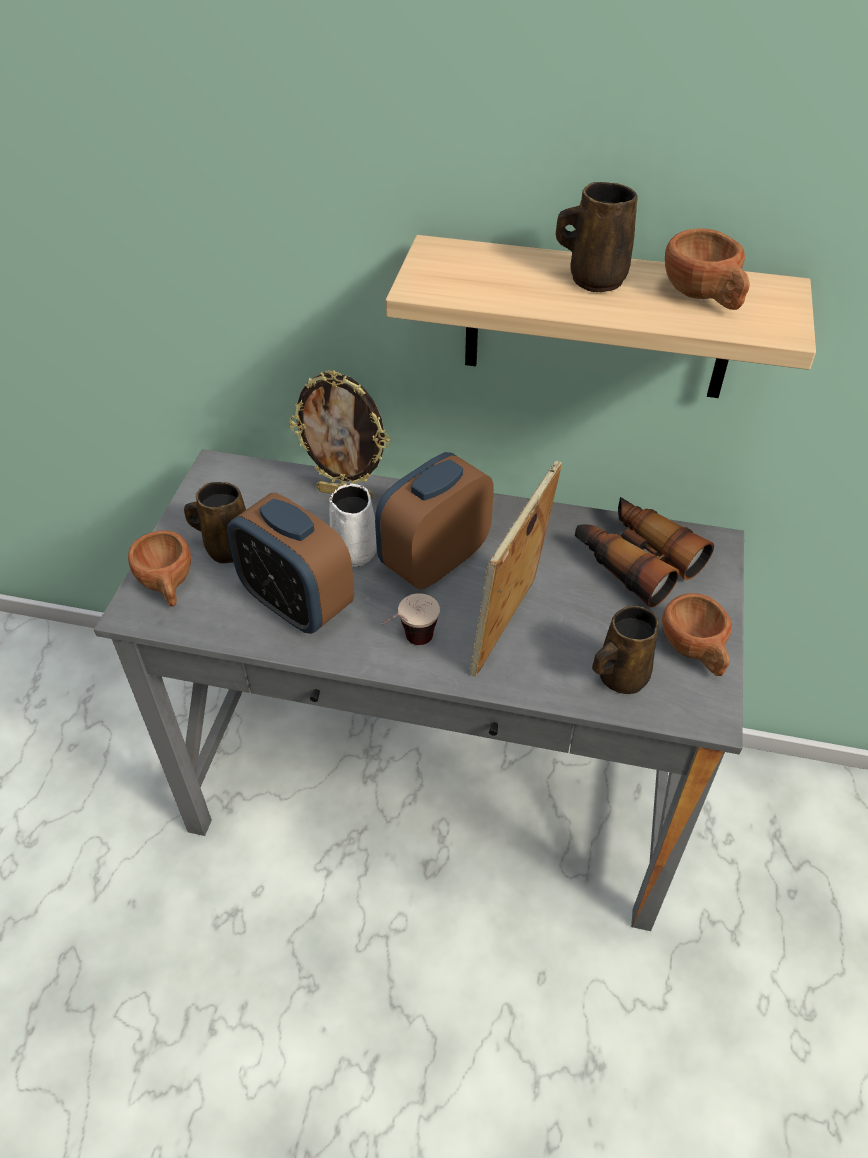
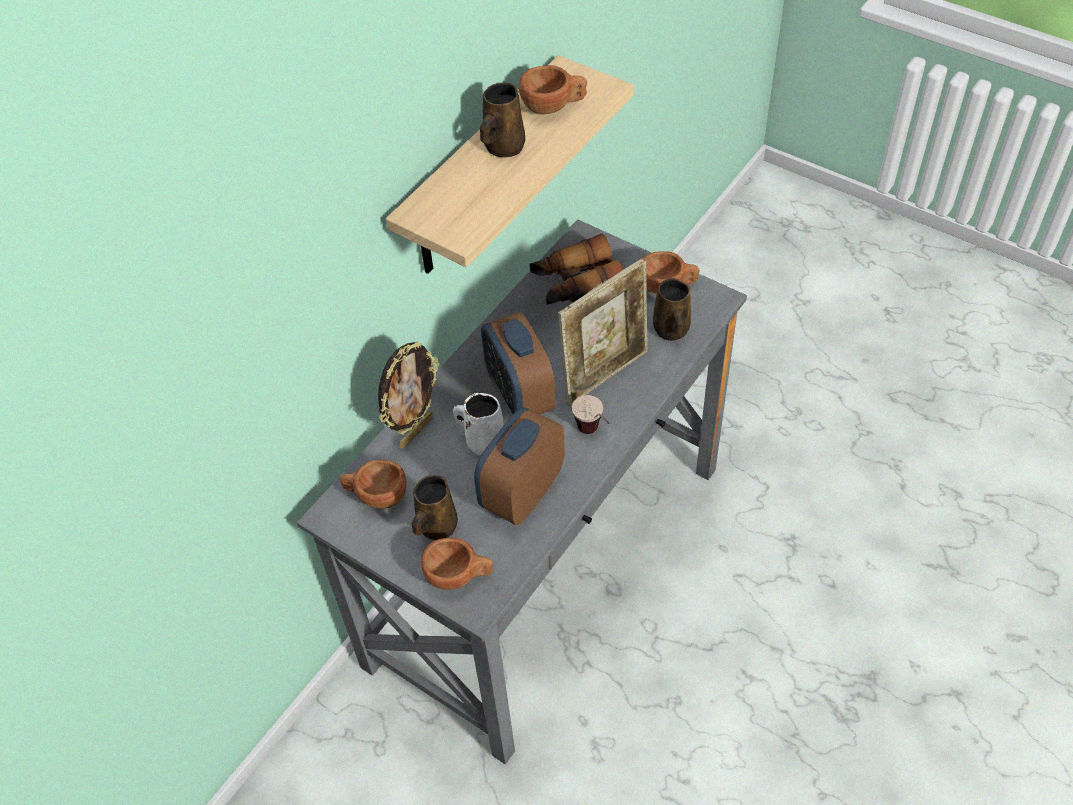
camera: 65 degrees left, 5 degrees up
(250, 491) = (376, 496): none -> brown cup
(297, 604) = (522, 492): alarm clock -> alarm clock turned 150 degrees clockwise
(508, 629) = (605, 374): picture frame -> picture frame turned 90 degrees counterclockwise

